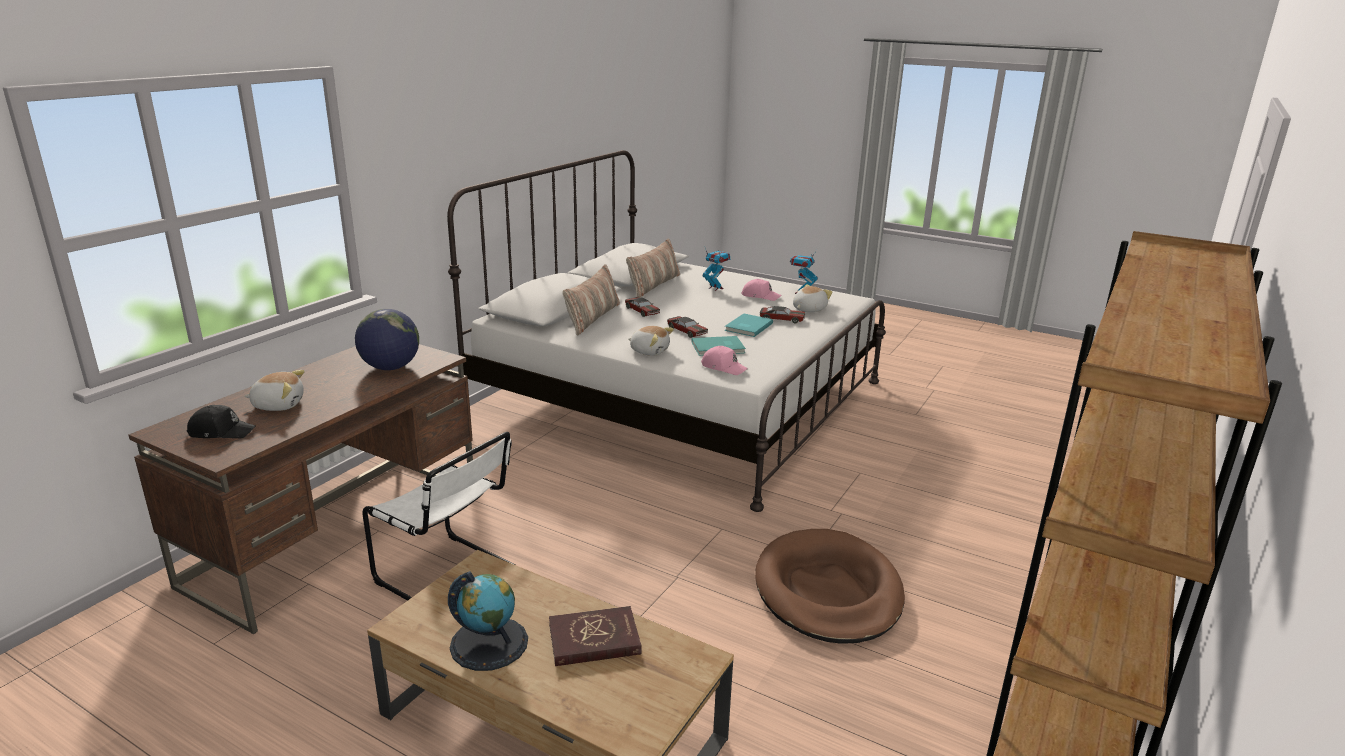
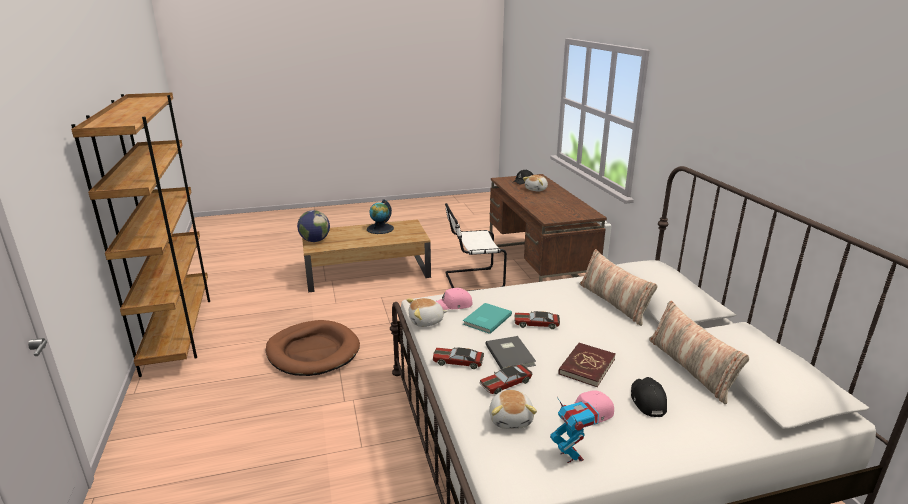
camera: 135 degrees right, 0 degrees up
(390, 367) = (551, 209): globe -> globe (315, 240)
(594, 640) = (351, 239): red book -> red book (586, 366)
(642, 311) = (609, 327): toy car -> toy car (458, 362)
(649, 351) = (517, 295): plush toy -> plush toy (426, 321)
(715, 288) = (647, 401): toy robot -> black cap
(747, 327) = (511, 354): turquoise book -> grey book

